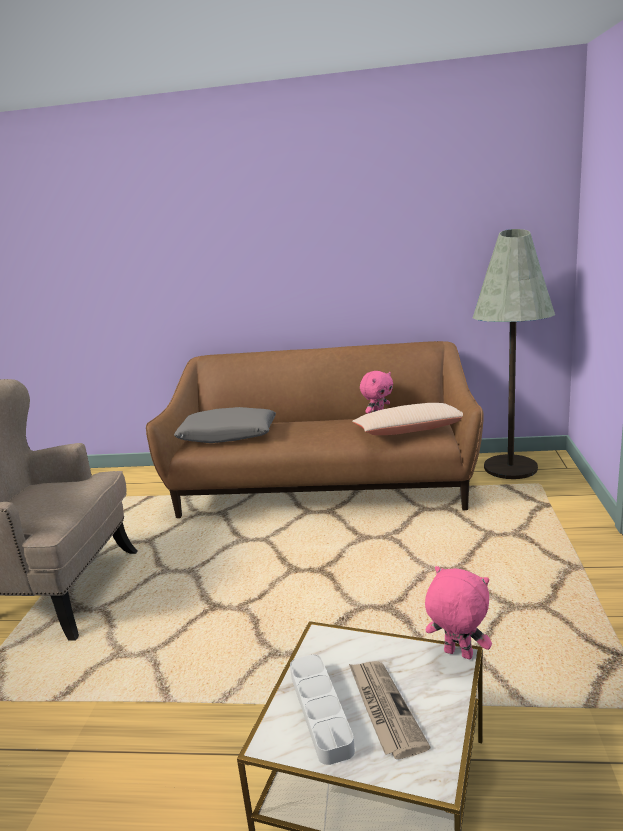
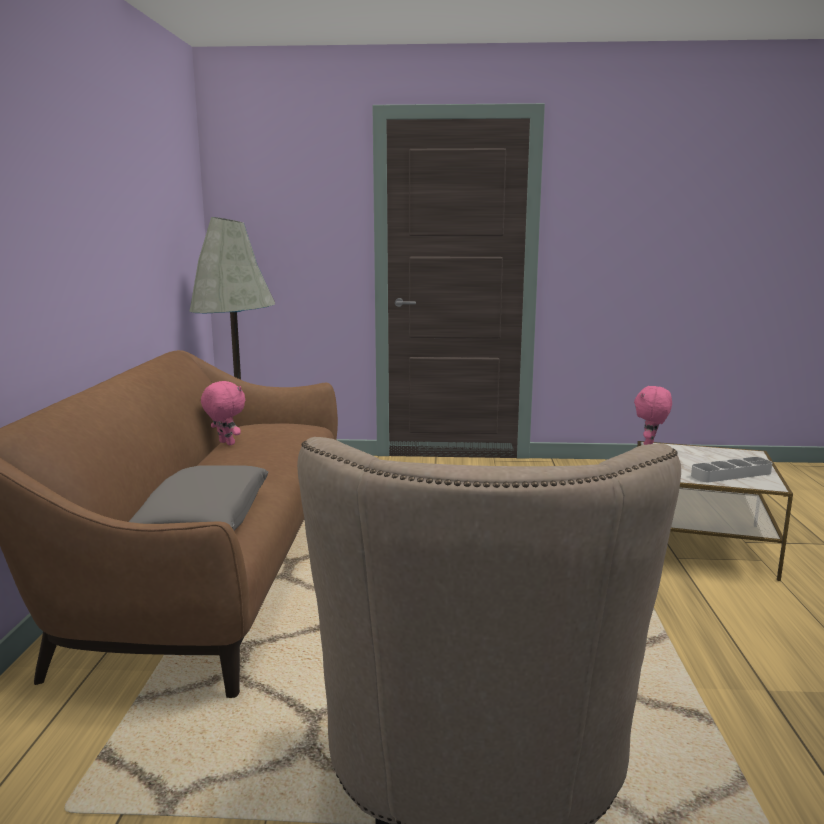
camera: 95 degrees left, 5 degrees down
(384, 709) = (713, 461): newspaper -> none
(409, 430) = (286, 432): beige pillow -> none

